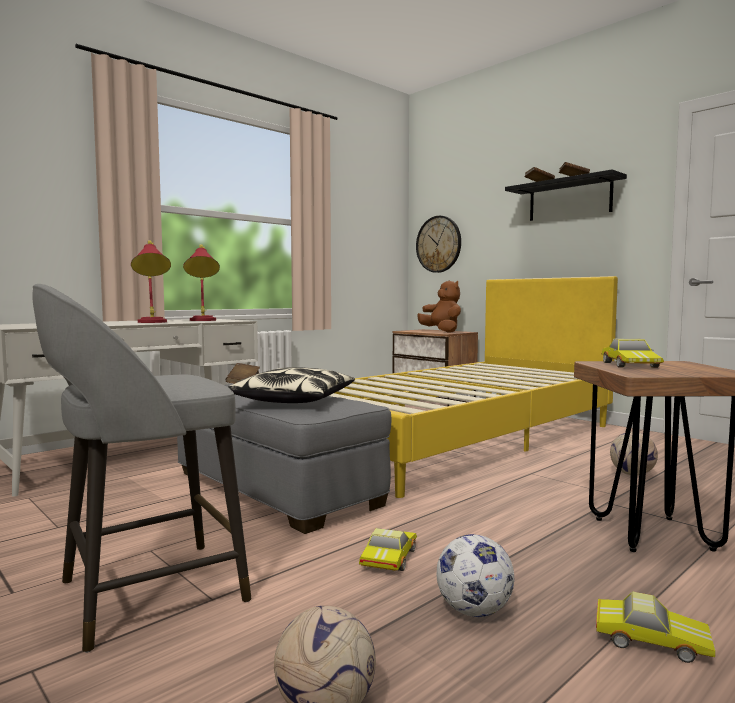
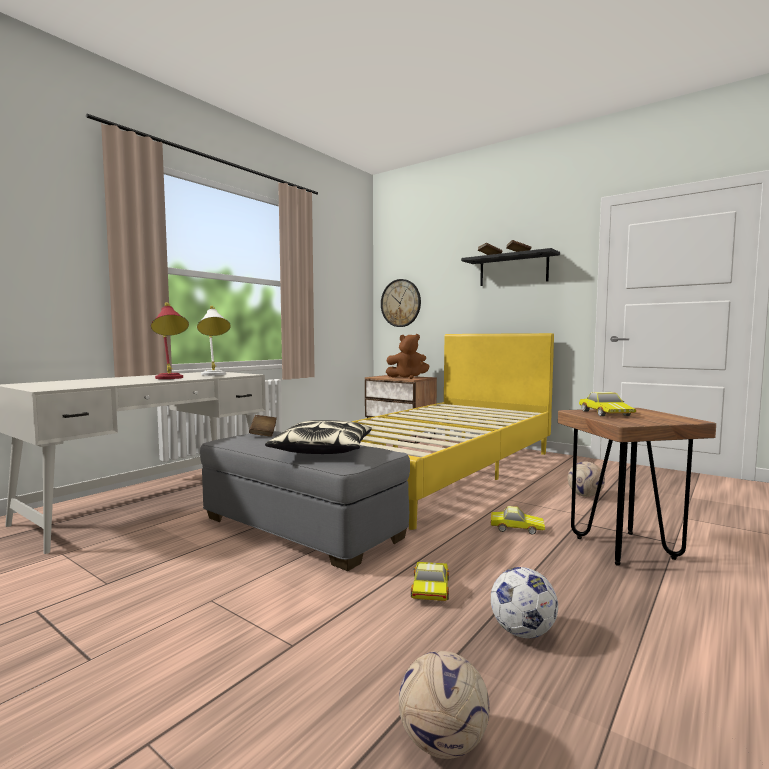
camera: 10 degrees left, 0 degrees up
(146, 593) = (227, 645): grey stool -> none
(202, 321) = (214, 375): red table lamp -> white table lamp
(442, 332) = (407, 377): brown plush toy -> brown plush toy turned 120 degrees clockwise
(649, 638) = (666, 642): toy car -> toy car (516, 527)

